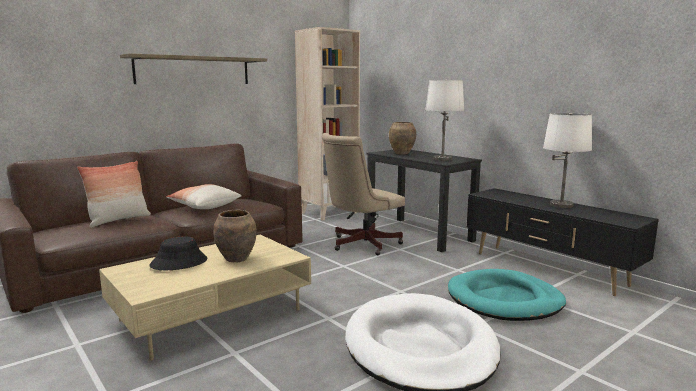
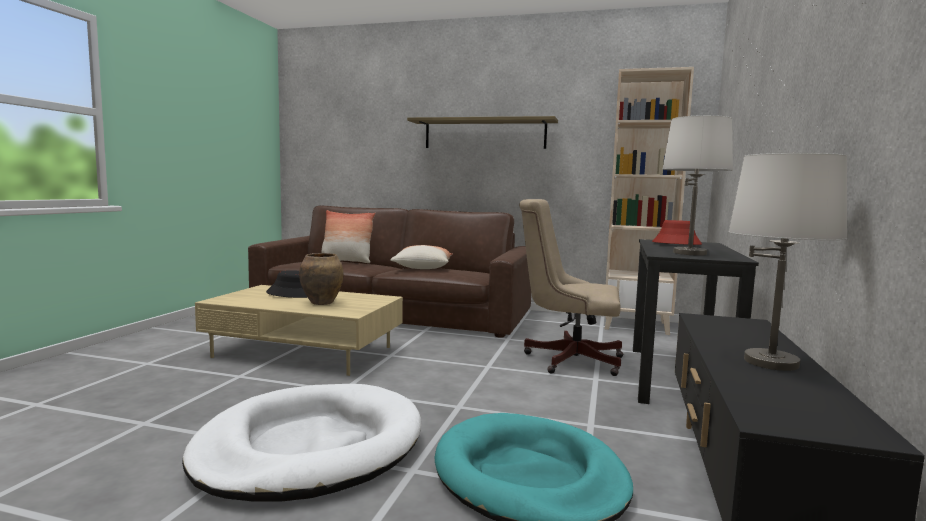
camera: 55 degrees right, 5 degrees down
(401, 153) = (676, 244): brown vase -> red hat

